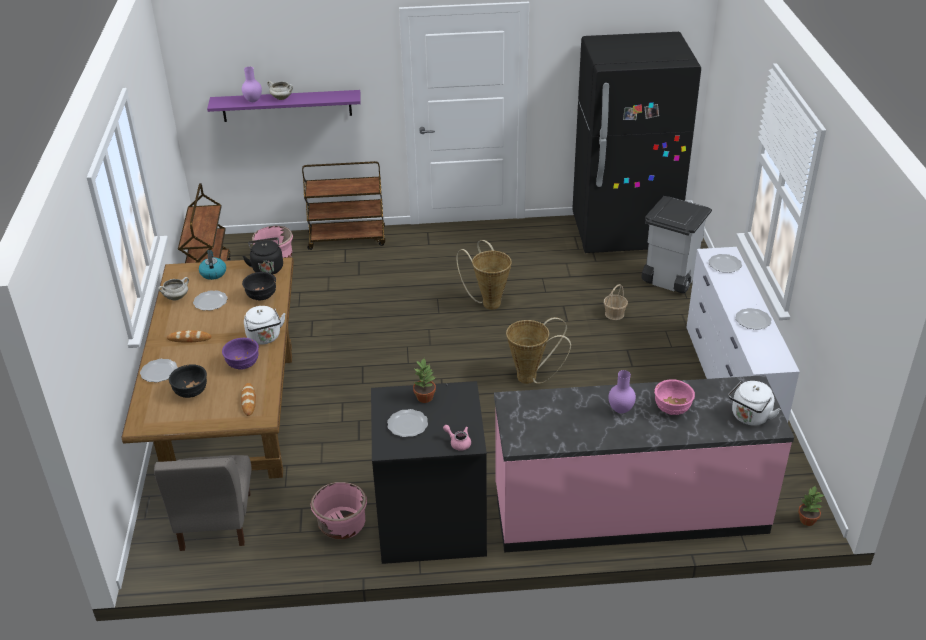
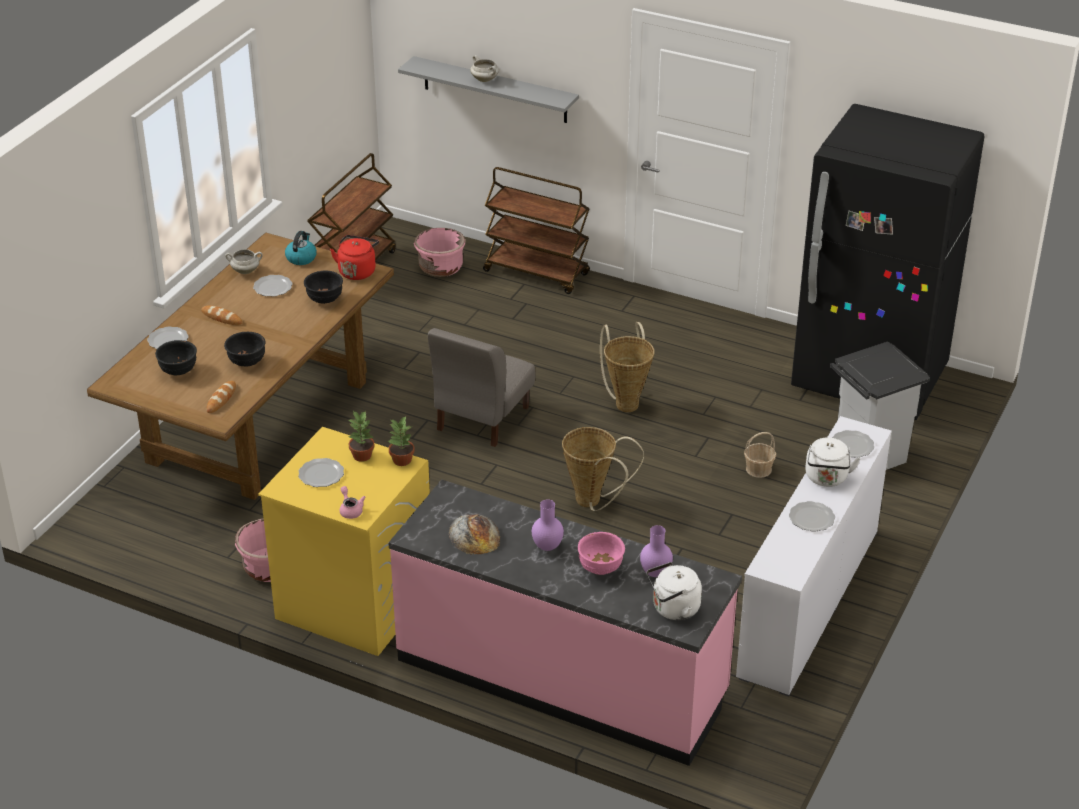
camera: 30 degrees right, 0 degrees up
(215, 522) = (161, 515): grey chair -> grey chair (482, 418)
(242, 365) = (246, 362): purple bowl -> black bowl
(253, 101) = (451, 74): purple vase -> purple vase (654, 573)
(265, 338) = (290, 343): white kettle -> white kettle (827, 479)
(267, 268) = (357, 271): black kettle -> red kettle
(286, 105) = (495, 90): purple shelf -> grey shelf
(430, 523) = (353, 602): black washing machine -> yellow washing machine
(561, 423) = (474, 535): none -> bread
(807, 520) = (745, 772): potted plant -> potted plant (401, 460)

